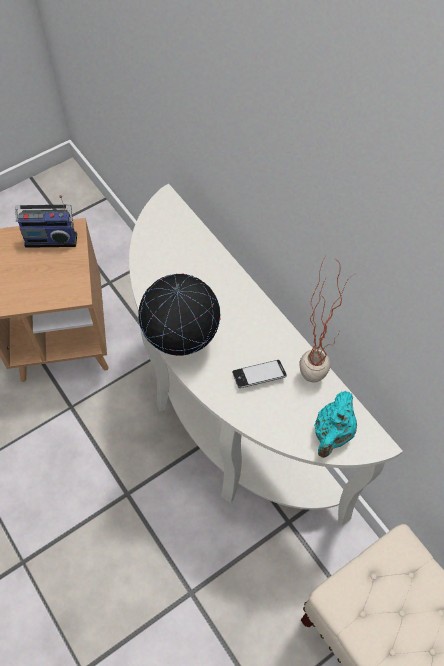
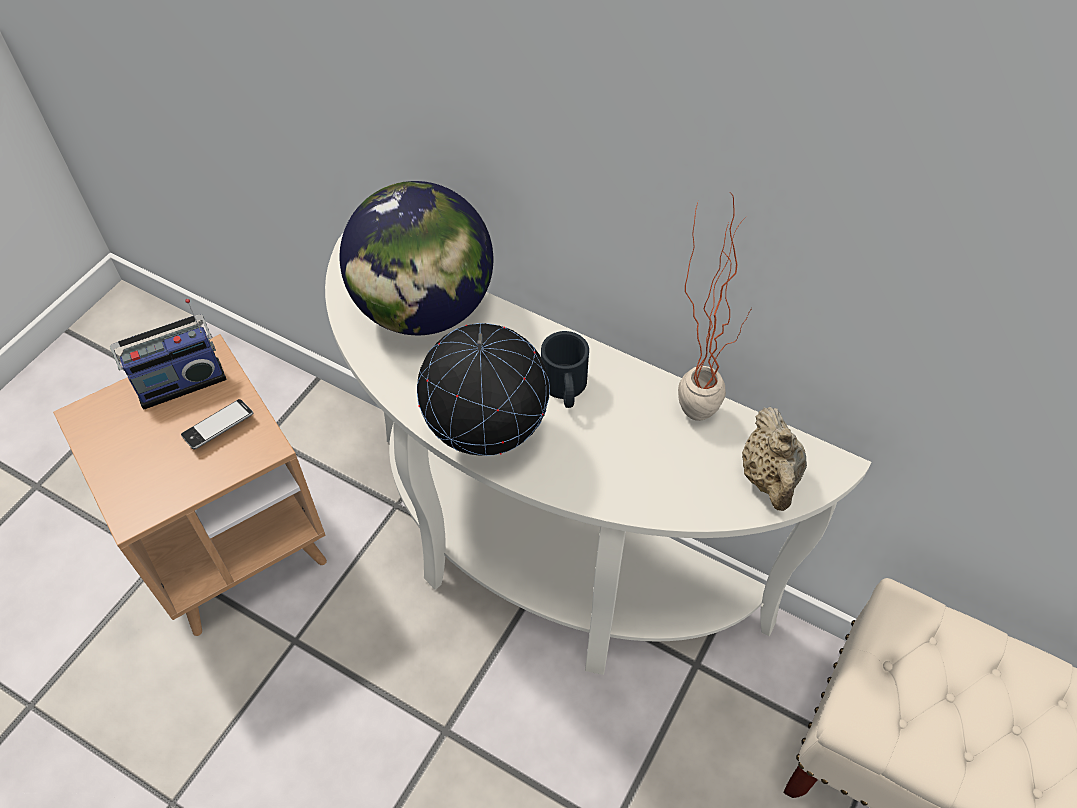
camera: 25 degrees left, 5 degrees down
(186, 249) = (423, 309): none -> globe
(241, 330) = (565, 389): none -> black mug
(259, 376) = (625, 441): phone -> phone (219, 427)
(332, 434) = (769, 478): turquoise teapot -> beige teapot

